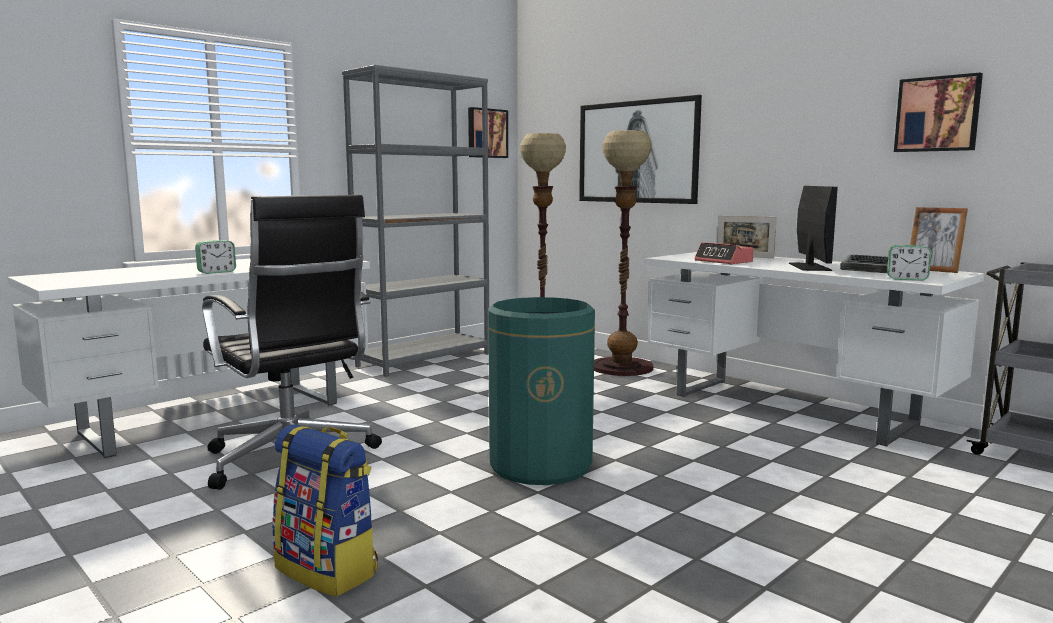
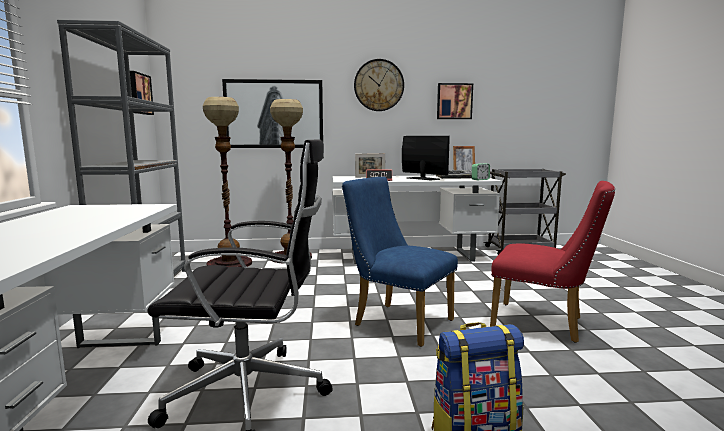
camera: 50 degrees left, 0 degrees up
(216, 272) = (88, 232): alarm clock -> none
(540, 465) = (397, 321): green trash can -> blue chair
(714, 550) = (544, 324): none -> red chair
(789, 95) = (379, 85): none -> wall clock

